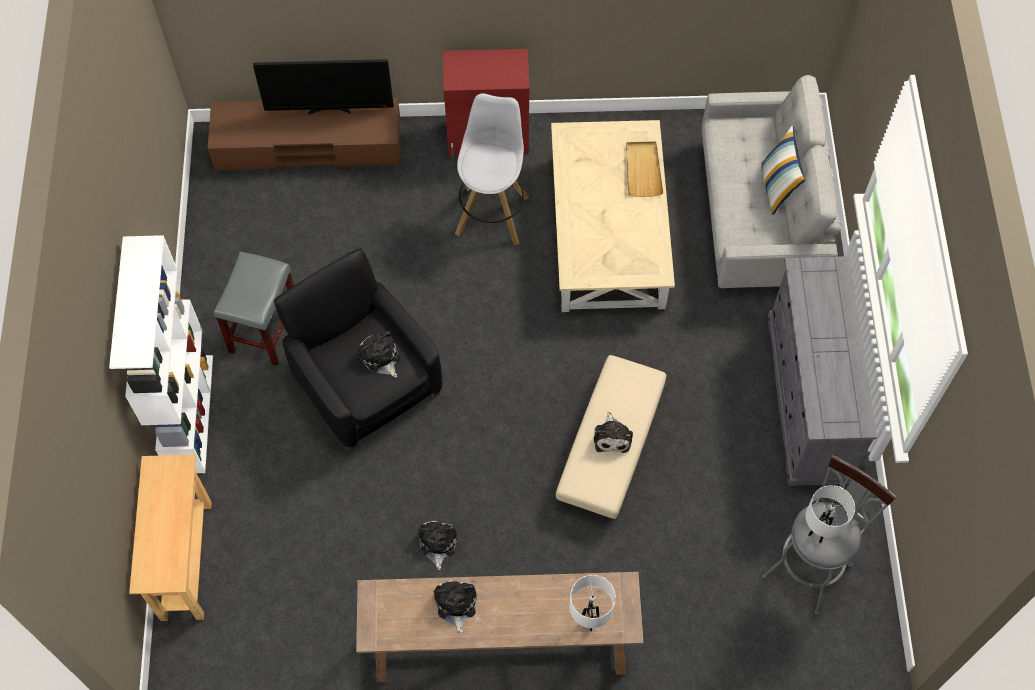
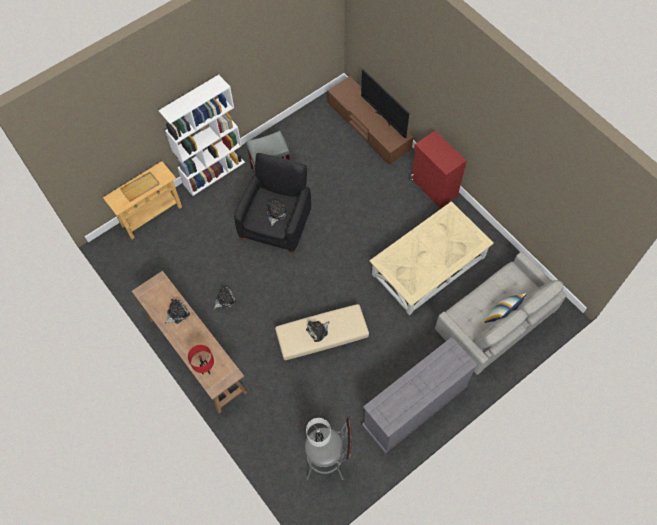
camera: 55 degrees right, 0 degrees up
(492, 214) = (396, 215): white stool -> none
(589, 621) = (206, 370): white table lamp -> red table lamp
(643, 170) = (460, 253): beige tray -> beige tray (140, 187)

